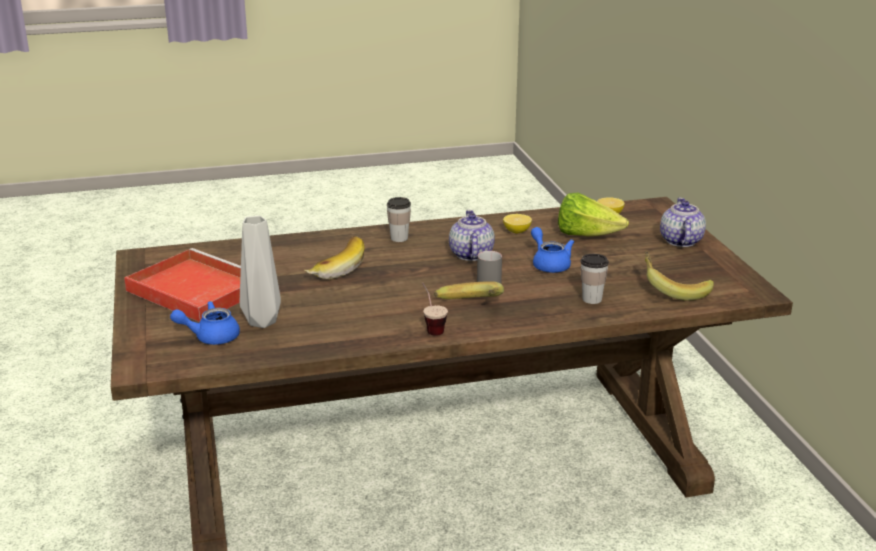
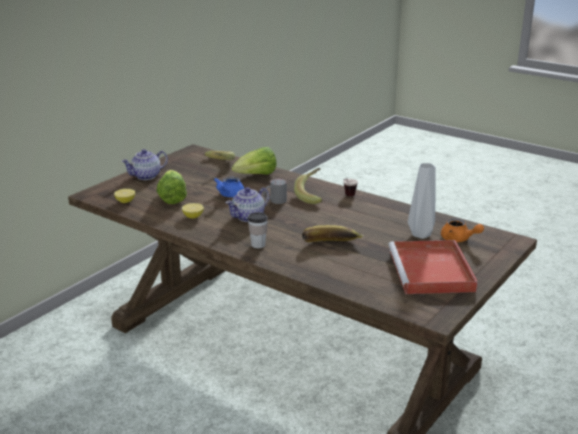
camera: 130 degrees left, 0 degrees up
(210, 337) = (458, 239): blue teapot -> orange teapot
(591, 299) = (256, 176): cup -> lettuce

